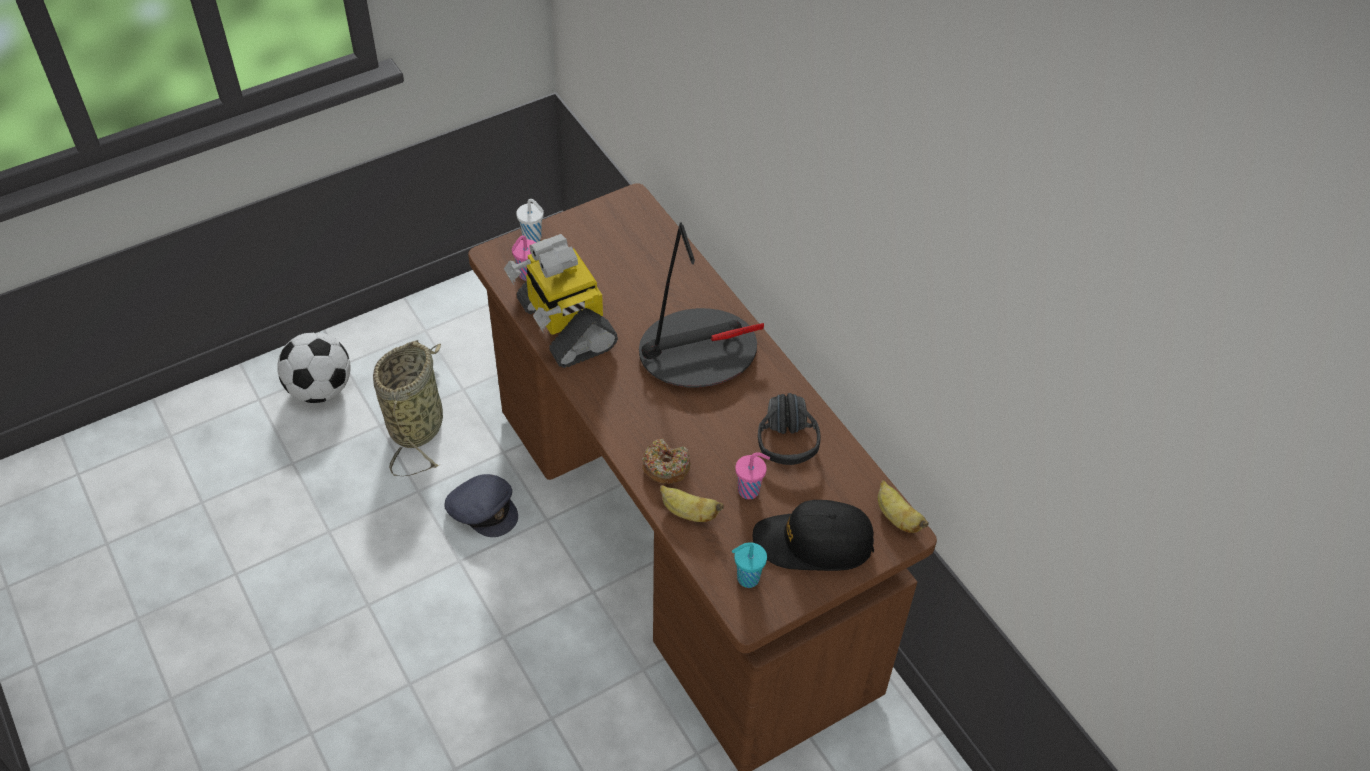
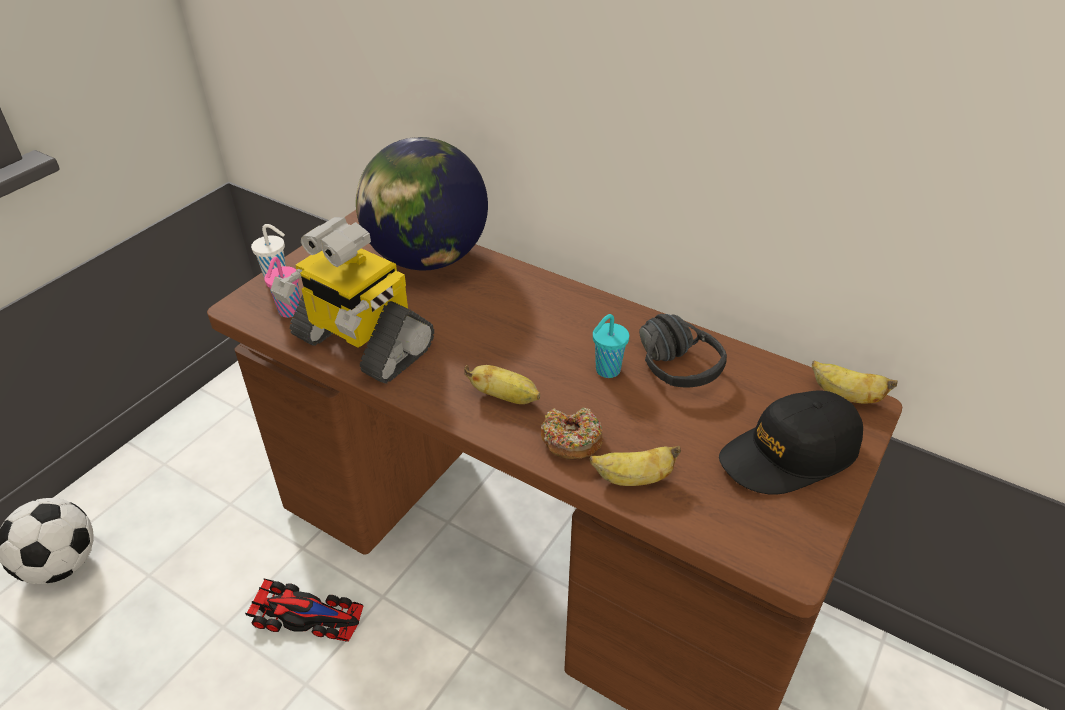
camera: 25 degrees left, 10 degrees down
(417, 423) = (193, 556): basket -> none
(483, 509) = (307, 615): grey cap -> toy car
(641, 413) = (505, 397): none -> banana
(658, 261) = (426, 258): none -> globe
(698, 351) = (524, 319): table lamp -> none
(746, 578) = (753, 524): turquoise cup -> turquoise cup (606, 371)
(750, 490) = (680, 428): pink cup -> none

